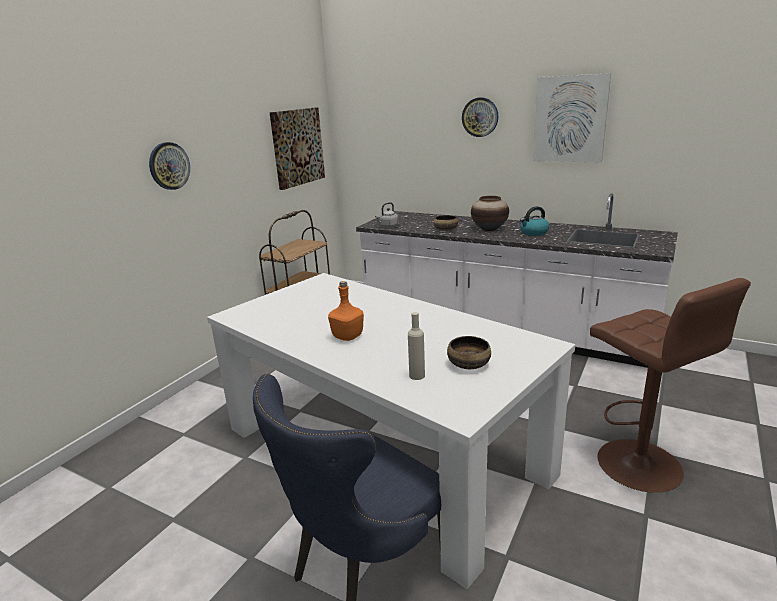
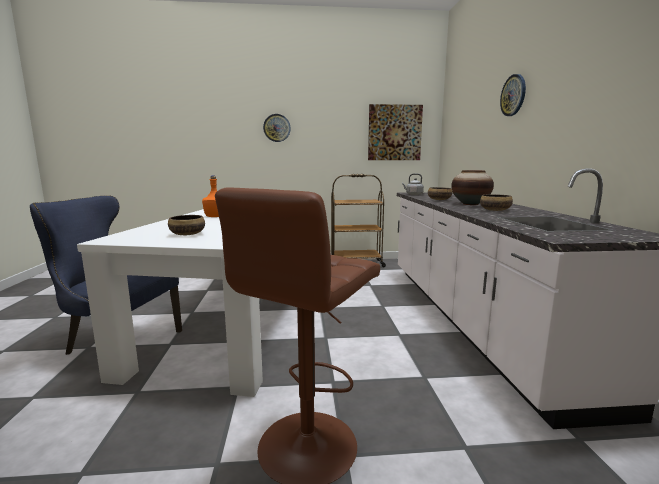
camera: 55 degrees right, 10 degrees down
(417, 375) = (164, 229): beige bottle -> none
(533, 233) = (495, 210): kettle -> bowl
(570, 119) = (581, 80): picture -> none

